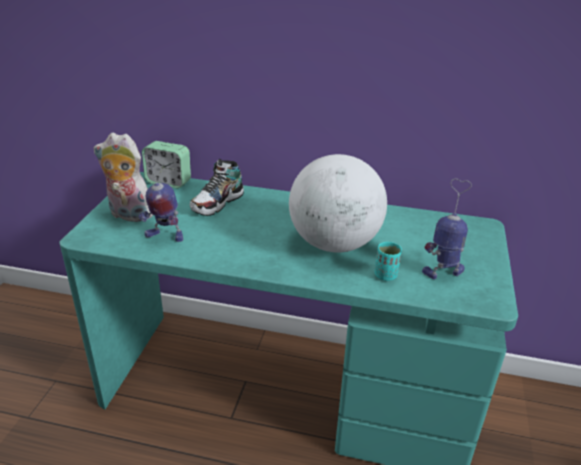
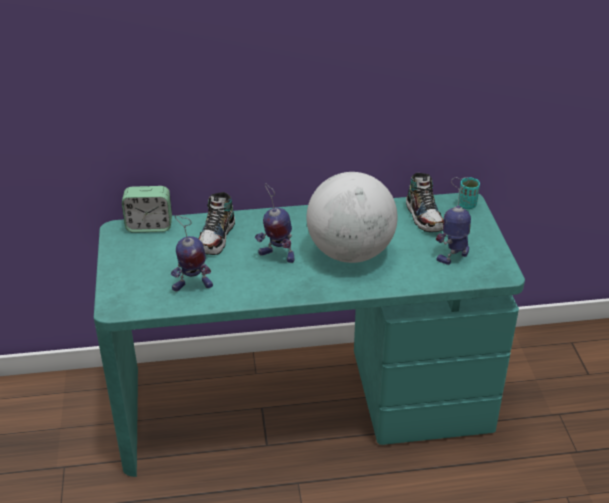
camera: 20 degrees left, 5 degrees up
(128, 215) = (139, 273): plush toy -> none
(261, 229) = (276, 255): none -> toy robot
(385, 275) = (409, 271): turquoise cup -> turquoise cup (467, 205)
(430, 229) = (424, 217): none -> shoe

